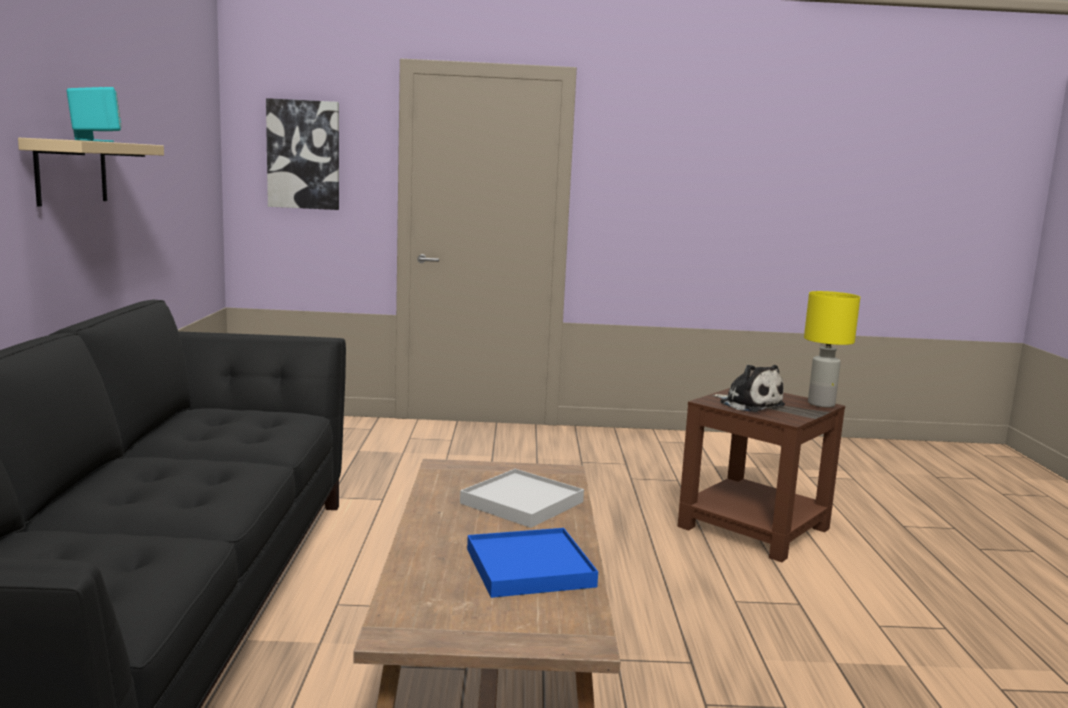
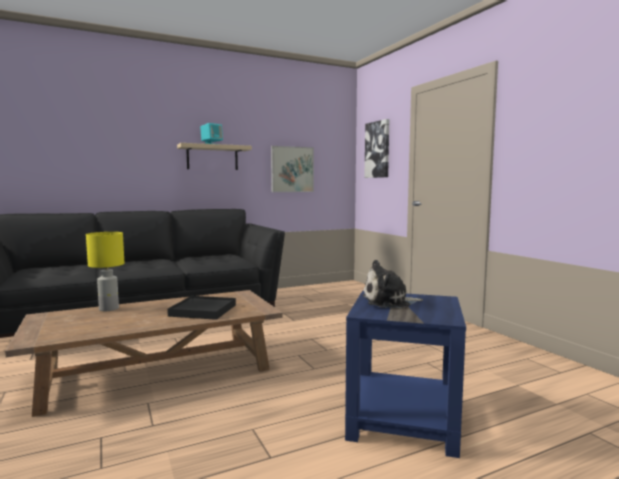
camera: 65 degrees right, 5 degrees down
(166, 192) = (292, 169): none -> picture
(521, 502) = (203, 310): white tray -> black tray
(529, 567) = (114, 323): blue tray -> none
(749, 404) = (389, 302): plush toy -> plush toy turned 60 degrees clockwise
(756, 527) = (404, 420): brown side table -> blue side table
(820, 404) = (446, 319): yellow table lamp -> yellow table lamp (109, 309)

